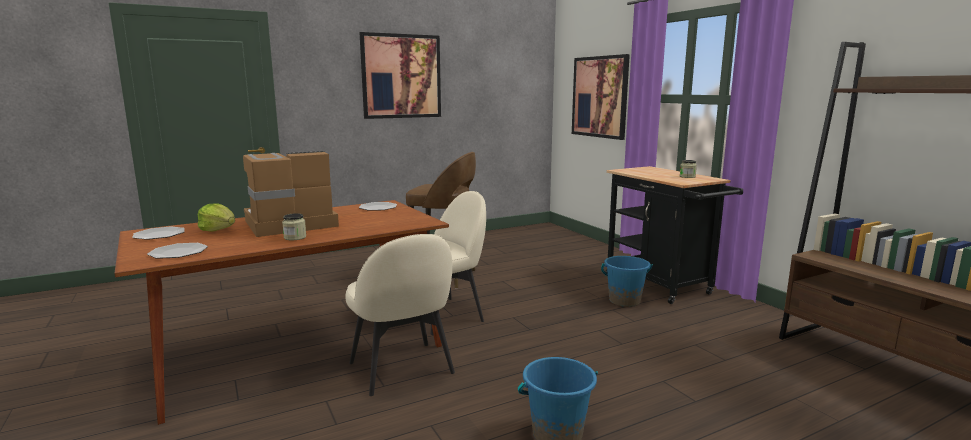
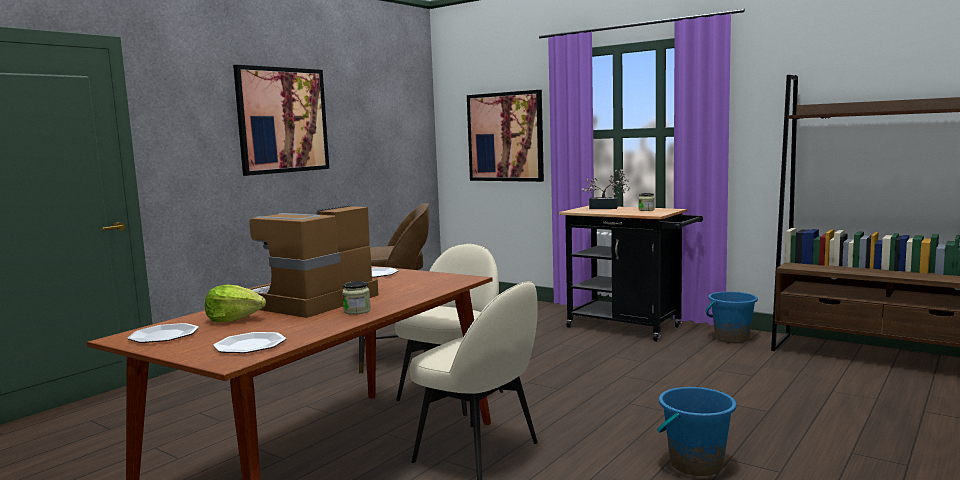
camera: 25 degrees left, 5 degrees down
(624, 301) = (613, 346): blue bucket -> blue bucket (731, 338)
(657, 170) = (607, 208): none -> potted plant

